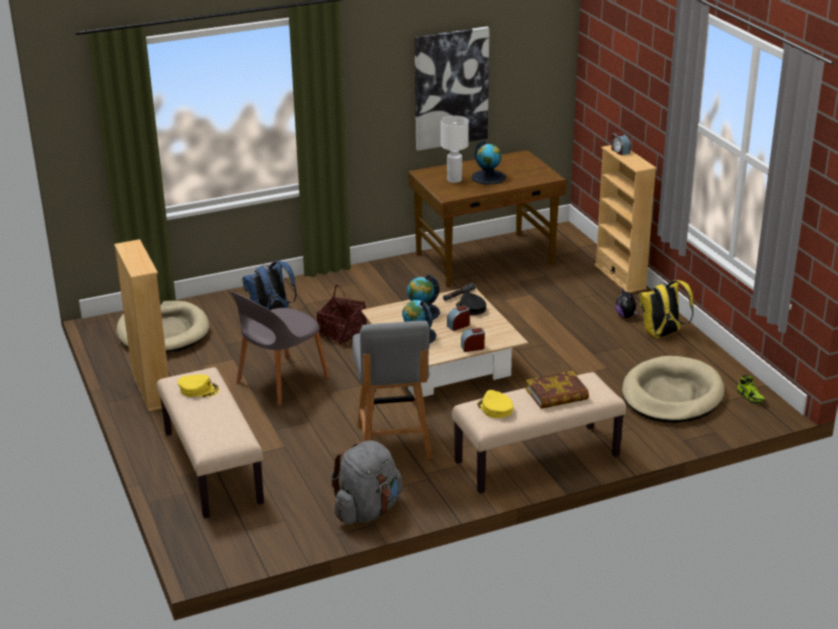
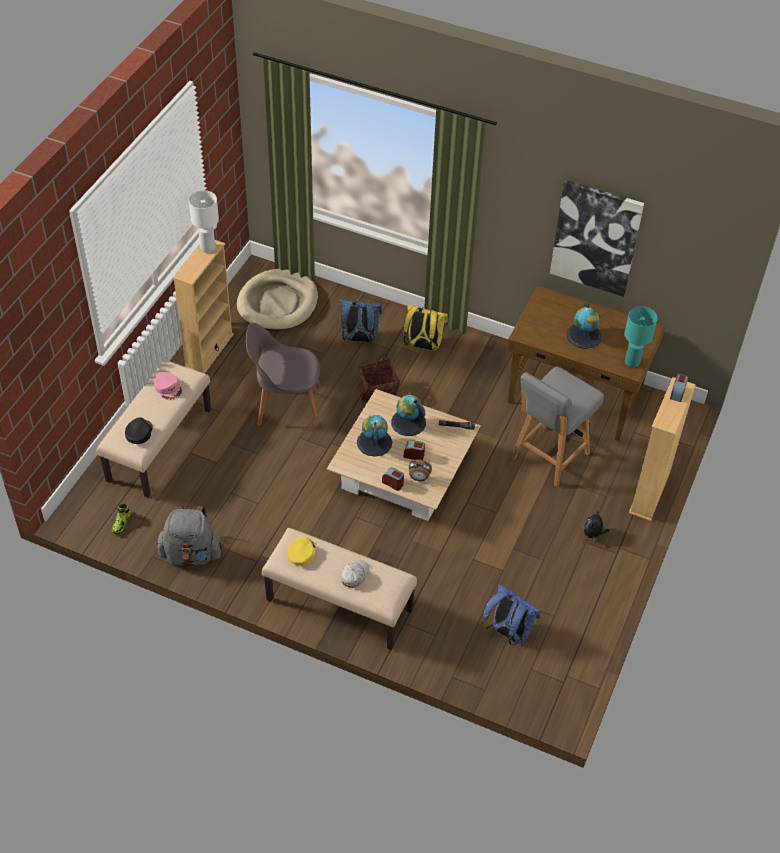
camera: 45 degrees right, 20 degrees up
(198, 389) = (168, 388): yellow cap -> pink cap
(393, 442) = (278, 514): grey chair -> grey chair (549, 456)
(454, 180) = (554, 320): white table lamp -> white table lamp (208, 248)
(471, 308) = (446, 445): black cap -> black cap (139, 432)
(485, 334) = (419, 478): none -> alarm clock
(543, 173) = (632, 362): none -> turquoise table lamp
(557, 395) = (354, 575): book -> white cap
(662, 334) = (590, 574): yellow backpack -> yellow backpack (423, 345)
(672, 395) = (508, 632): beige dog bed -> blue backpack
(750, 397) = (559, 684): shoe -> shoe (122, 523)

